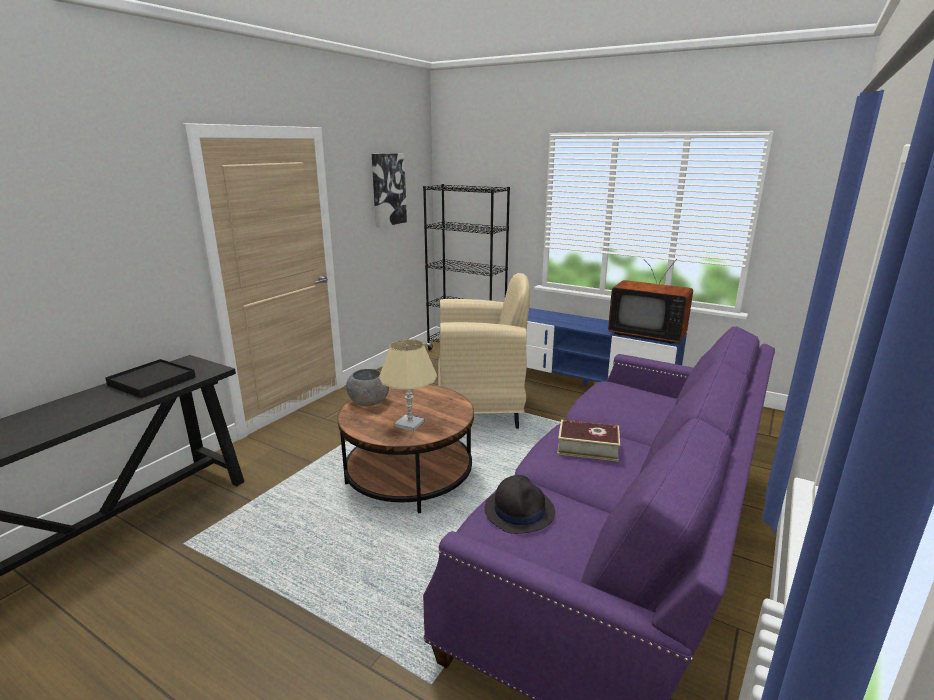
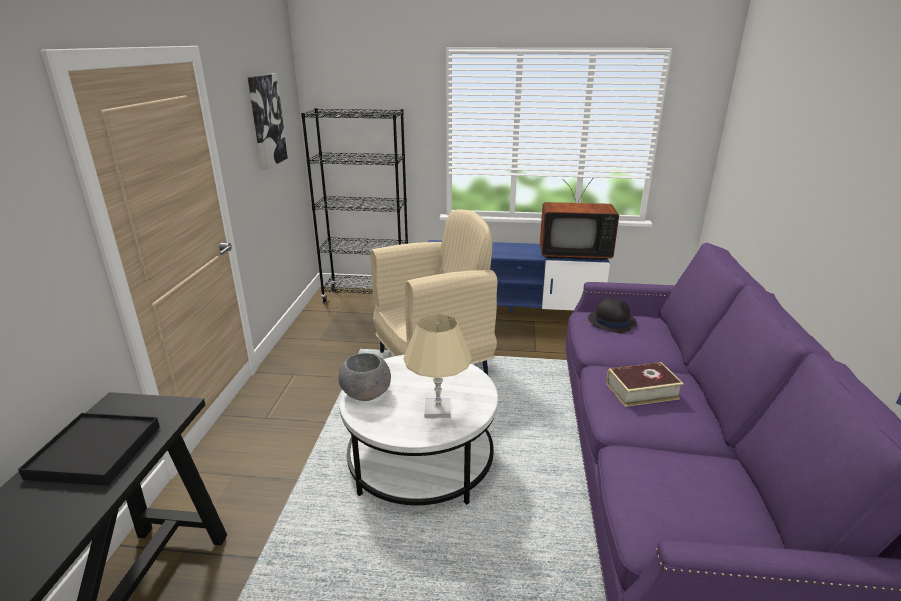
camera: 25 degrees left, 5 degrees up
(409, 475) = (421, 461): brown coffee table -> white coffee table
(519, 510) = (658, 484): black hat -> black hat (611, 321)

